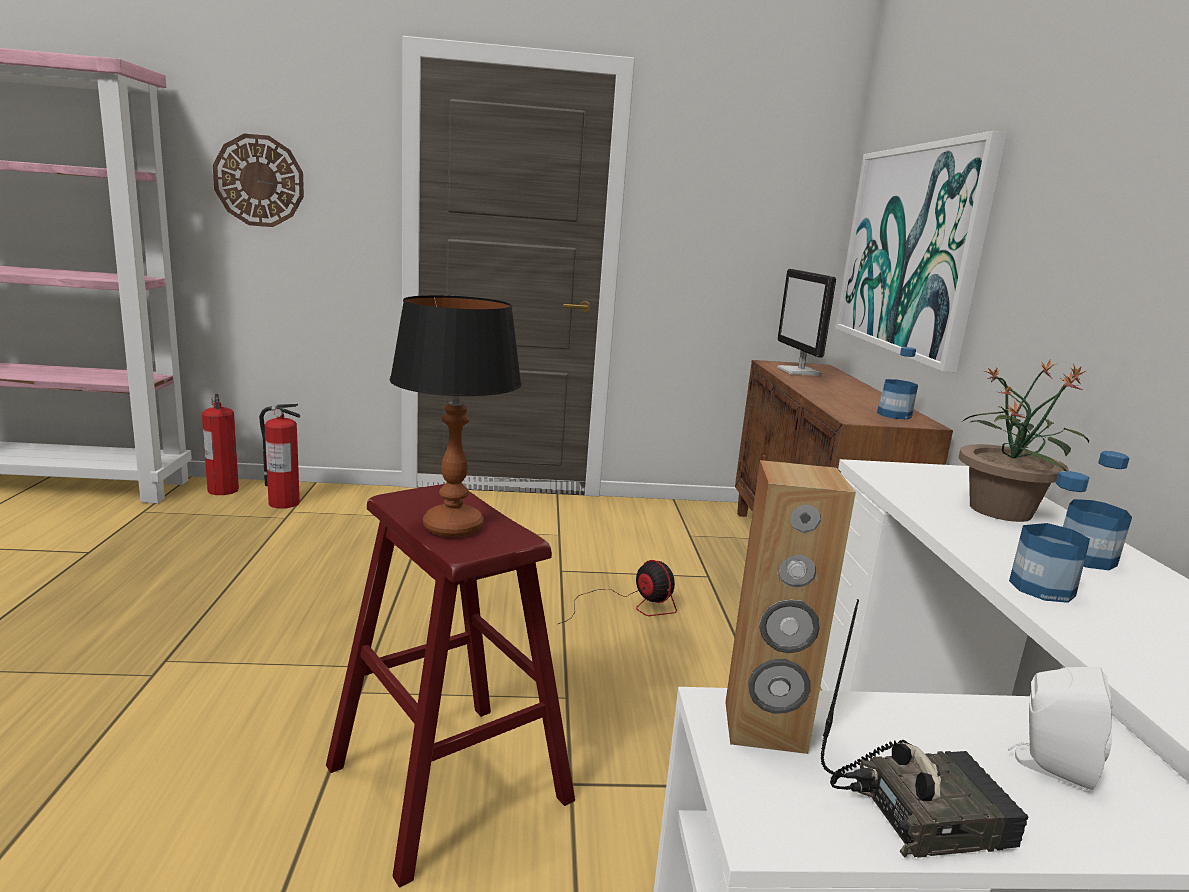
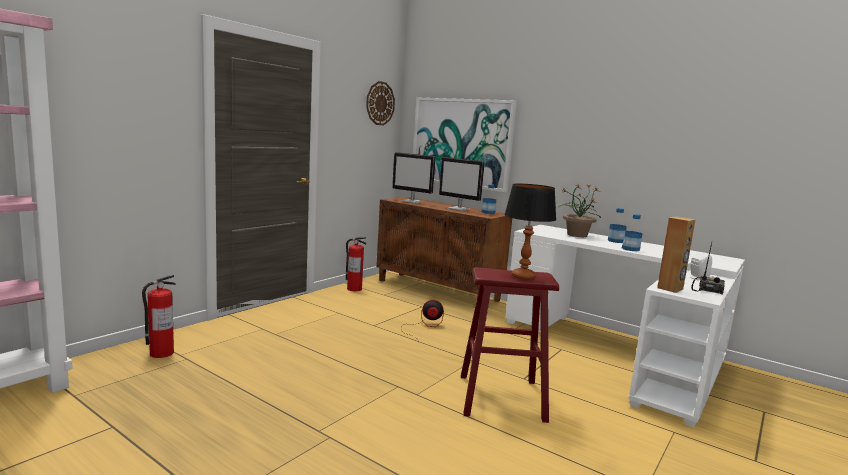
camera: 50 degrees left, 5 degrees down
(223, 490) = (94, 363): fire extinguisher -> fire extinguisher (354, 289)
(259, 181) = (101, 110): wall clock -> wall clock (380, 103)
(848, 398) = (459, 209): none -> monitor

